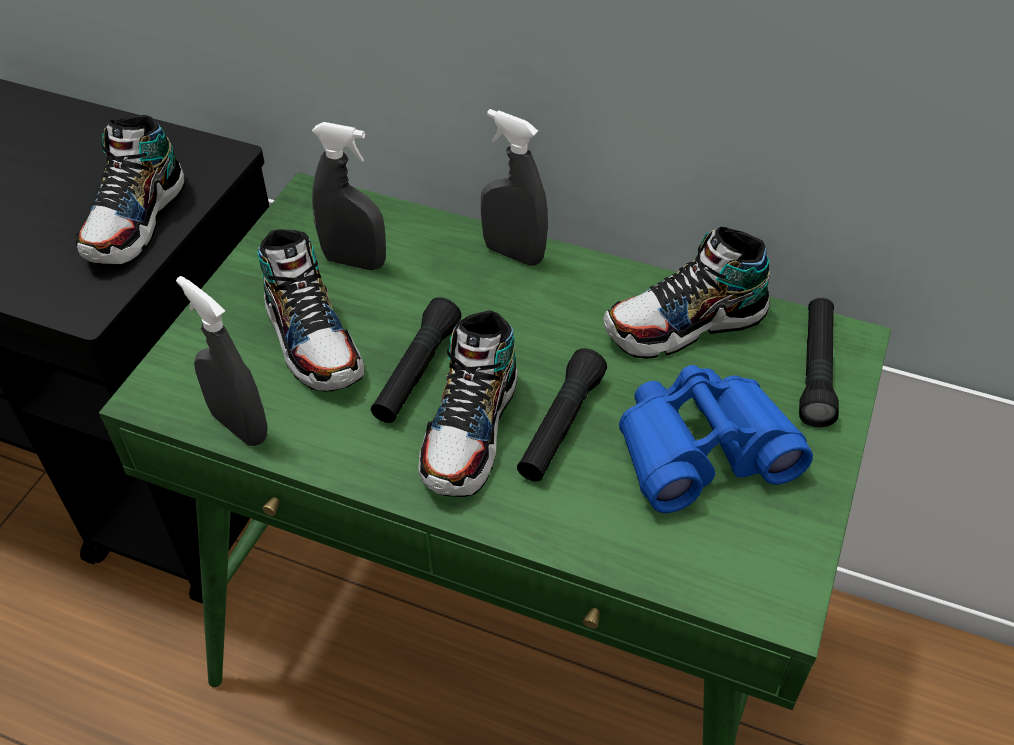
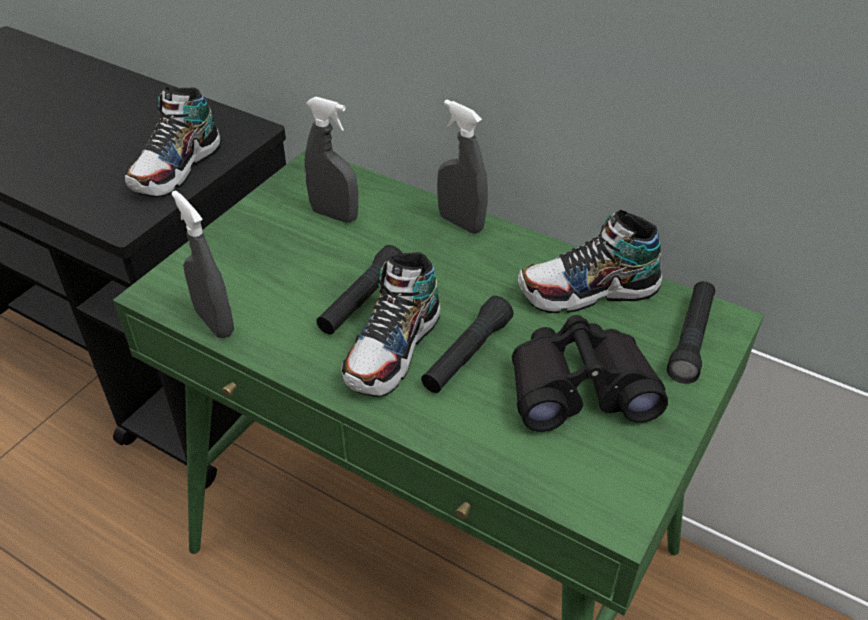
camera: 10 degrees right, 5 degrees down
(313, 340) = (287, 268): shoe -> none
(702, 450) = (579, 388): blue binoculars -> black binoculars

